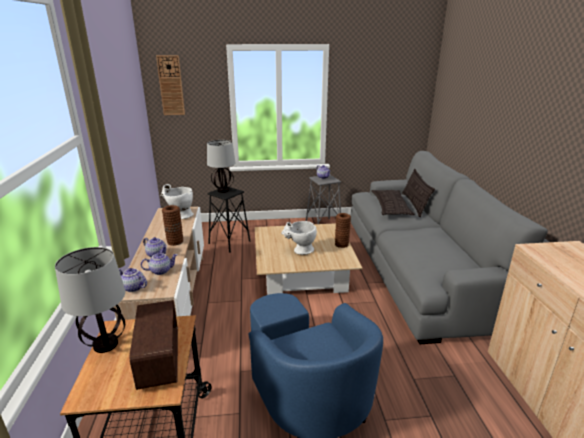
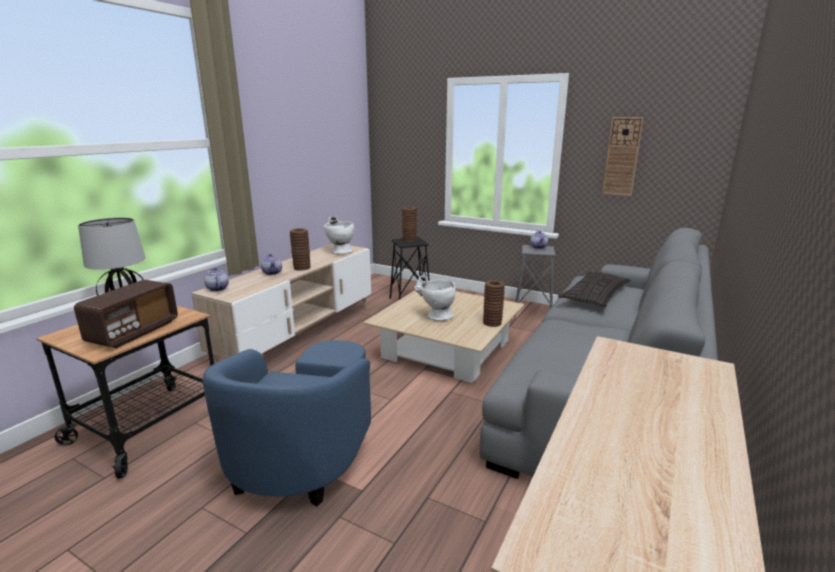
camera: 35 degrees right, 5 degrees down
(161, 271) = (255, 284): teapot -> none
(171, 85) = (391, 124): wall clock -> wall clock (622, 156)
(223, 190) = (409, 240): table lamp -> brown vase
(414, 204) = (636, 300): pillow -> none

